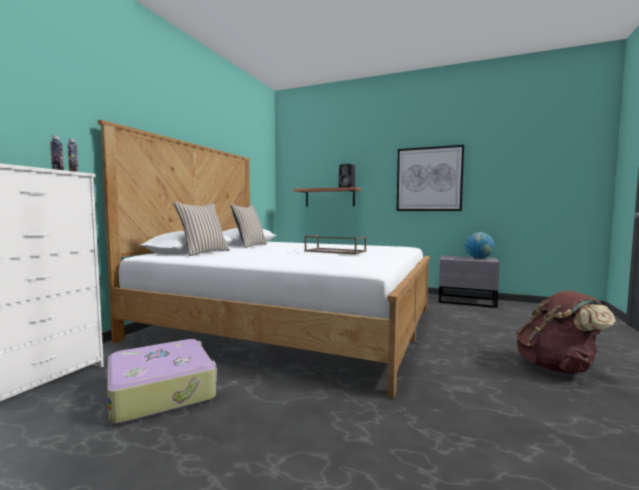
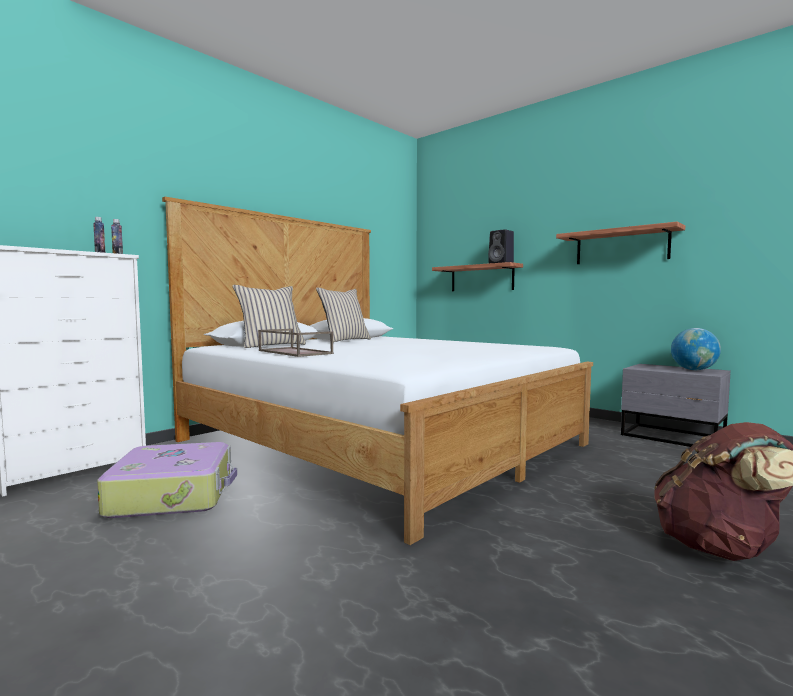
camera: 20 degrees right, 0 degrees up
(334, 251) = (418, 348): brown tray -> brown tray (293, 352)
(429, 179) = (621, 246): picture -> shelf

